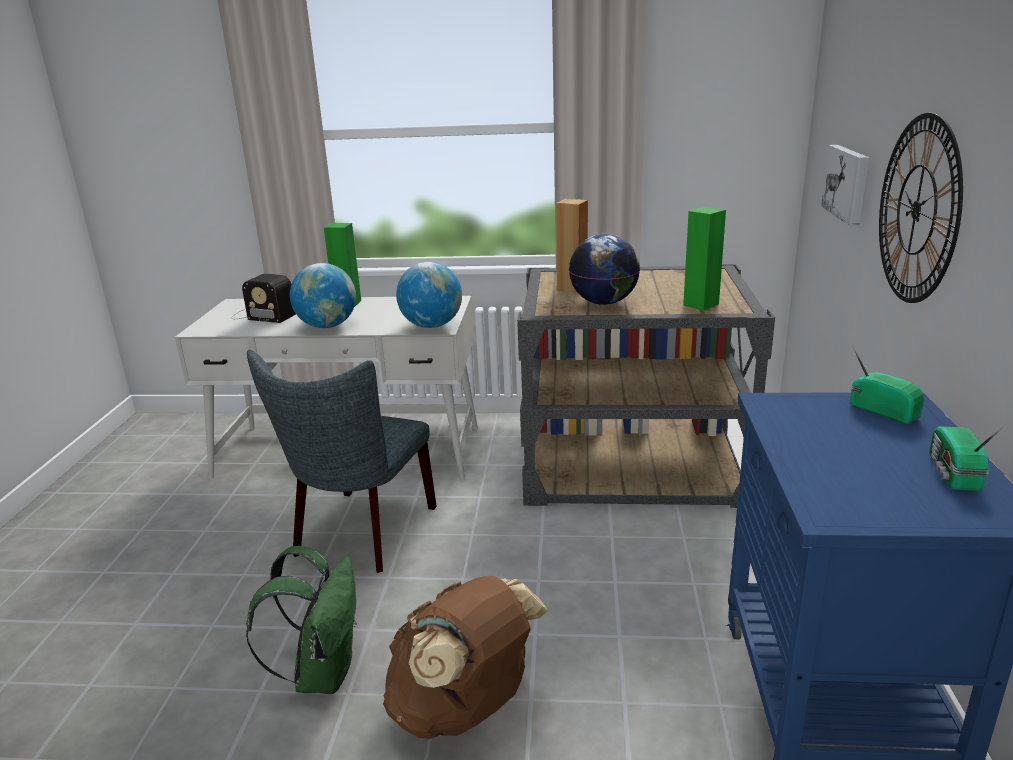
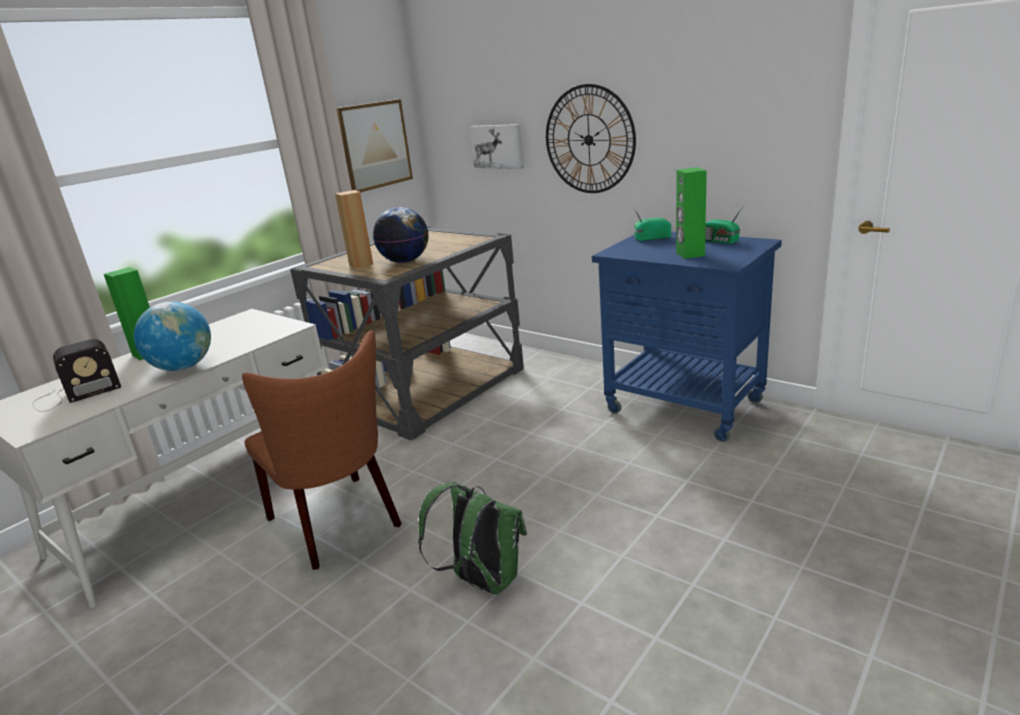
camera: 55 degrees left, 0 degrees up
(360, 535) = (339, 524): grey chair -> brown chair
(431, 326) = (280, 329): globe -> none
(464, 709) = (581, 522): brown backpack -> none
(700, 304) = (459, 243): green speaker -> green speaker (689, 254)
(711, 147) = (374, 145): none -> picture

